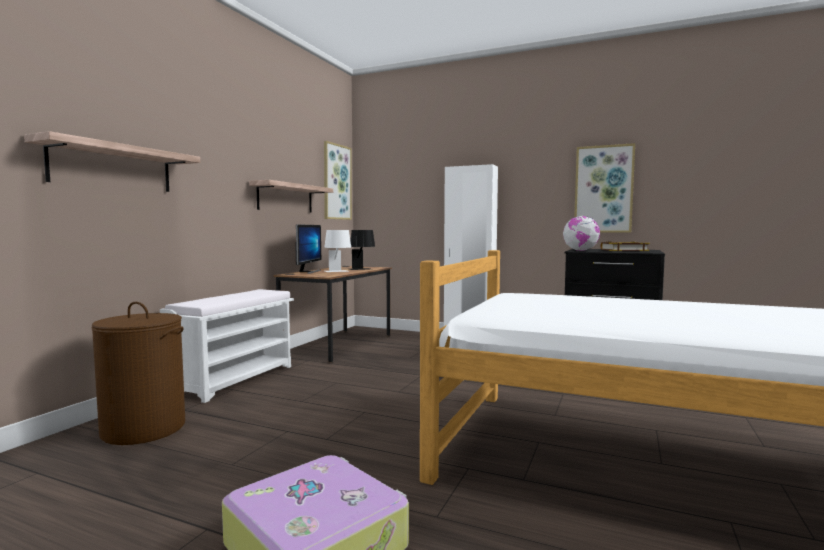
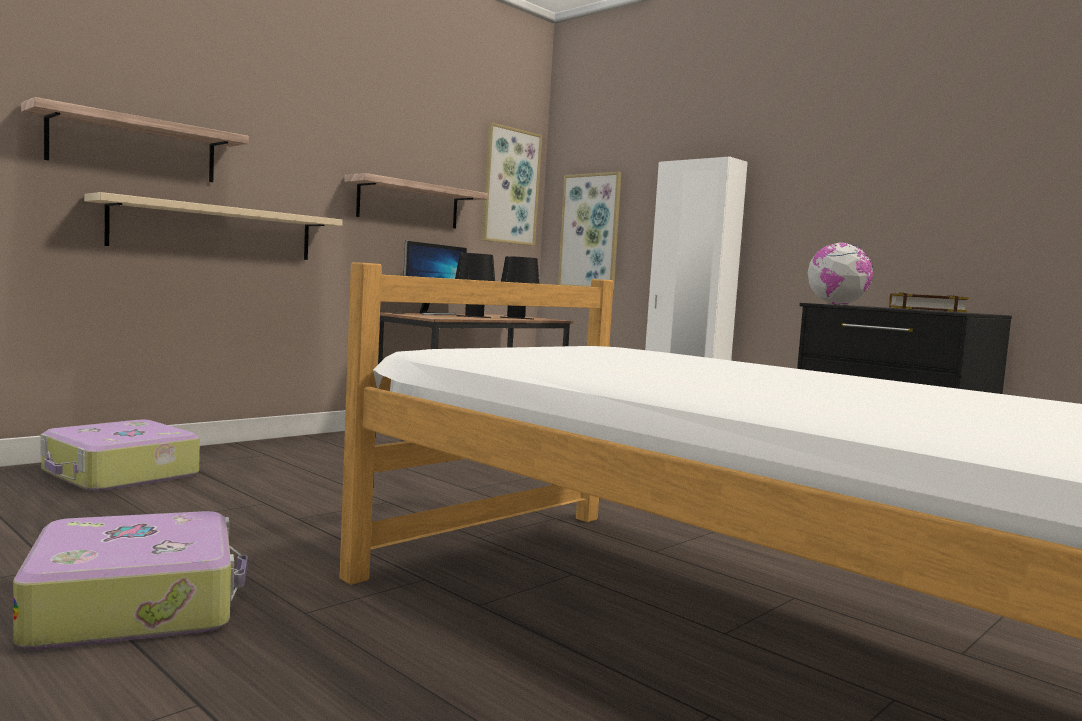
camera: 20 degrees right, 0 degrees up
(144, 429) = (120, 474): brown laundry basket -> suitcase
(172, 228) = (215, 230): none -> beige shelf
(236, 379) = (285, 446): white bench -> none
(338, 271) = (473, 317): white table lamp -> black table lamp
(603, 189) = (919, 201): picture -> picture (590, 231)

